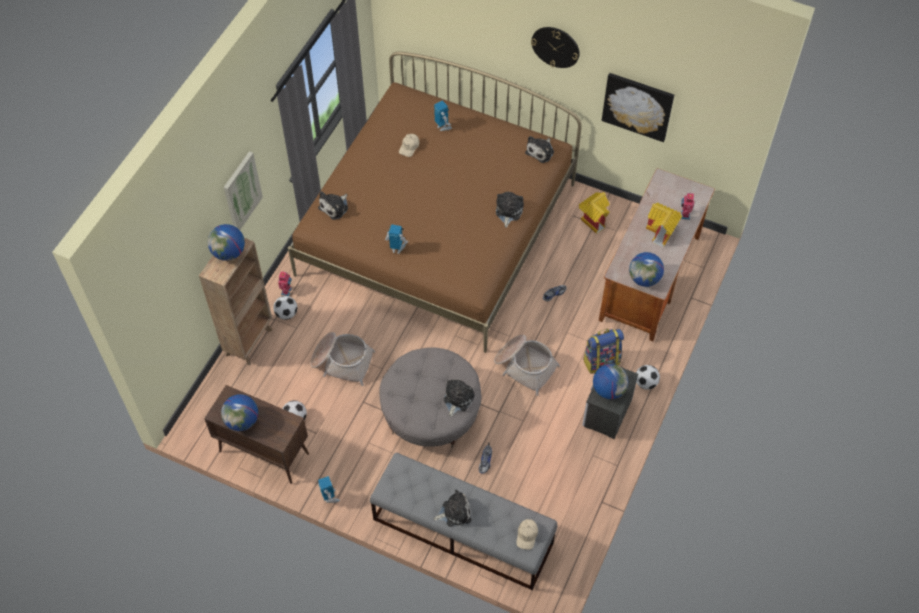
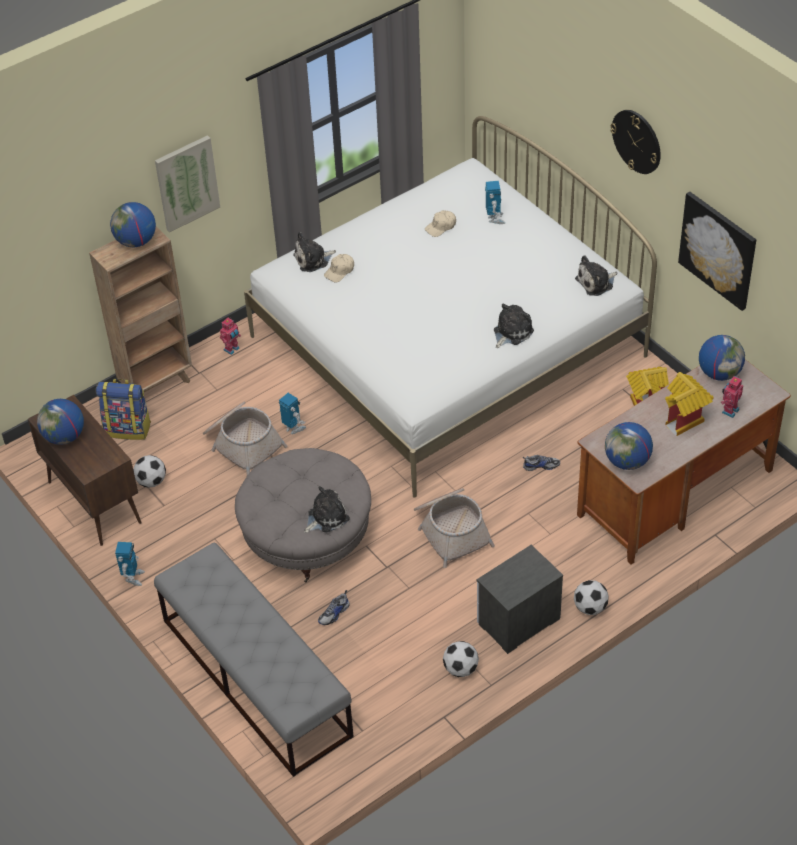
camera: 30 degrees right, 10 degrees down
(286, 314) = (216, 372): football -> football (460, 669)
(397, 248) = (352, 325): toy robot -> toy robot (293, 428)
(437, 229) = (447, 346): brown bed -> white bed
(454, 512) = (235, 632): plush toy -> none
(527, 535) = (302, 692): beige cap -> beige cap (340, 271)
(601, 361) = (550, 561): backpack -> backpack (128, 428)
(608, 389) = (513, 577): globe -> globe (719, 373)

